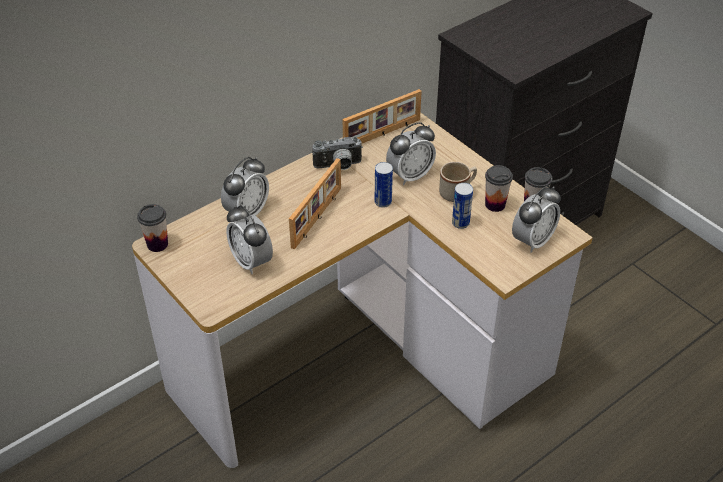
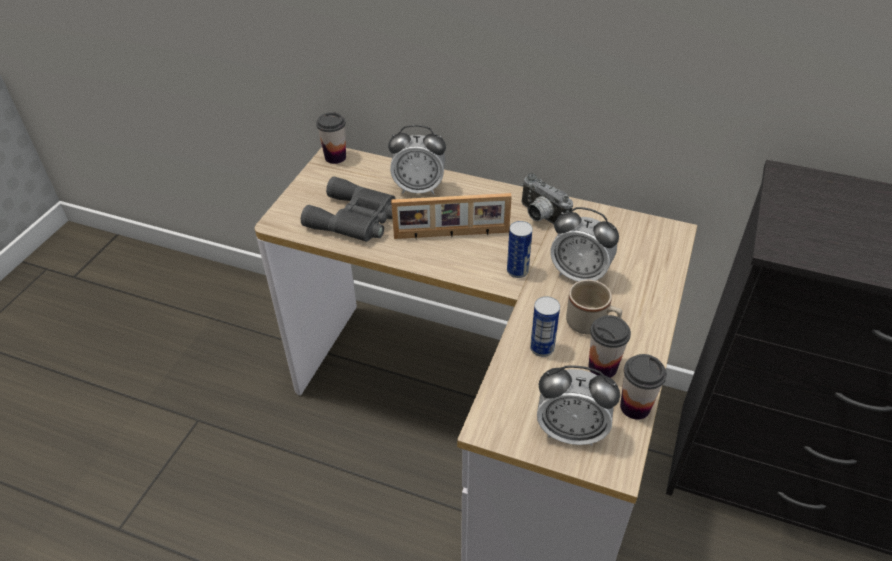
camera: 60 degrees right, 0 degrees up
(251, 262) = (355, 219): alarm clock -> grey binoculars
(382, 134) = (623, 226): picture frame -> none

